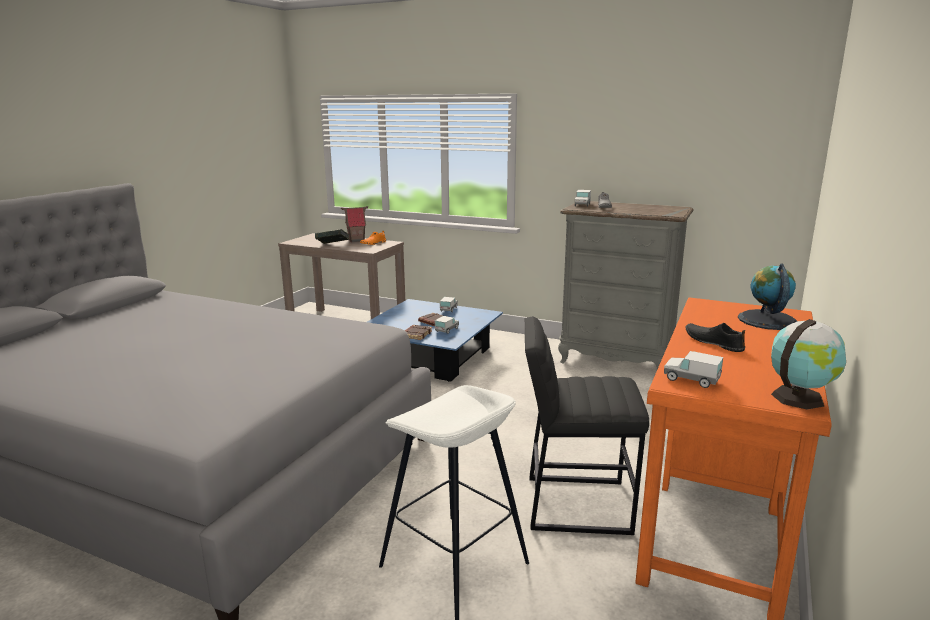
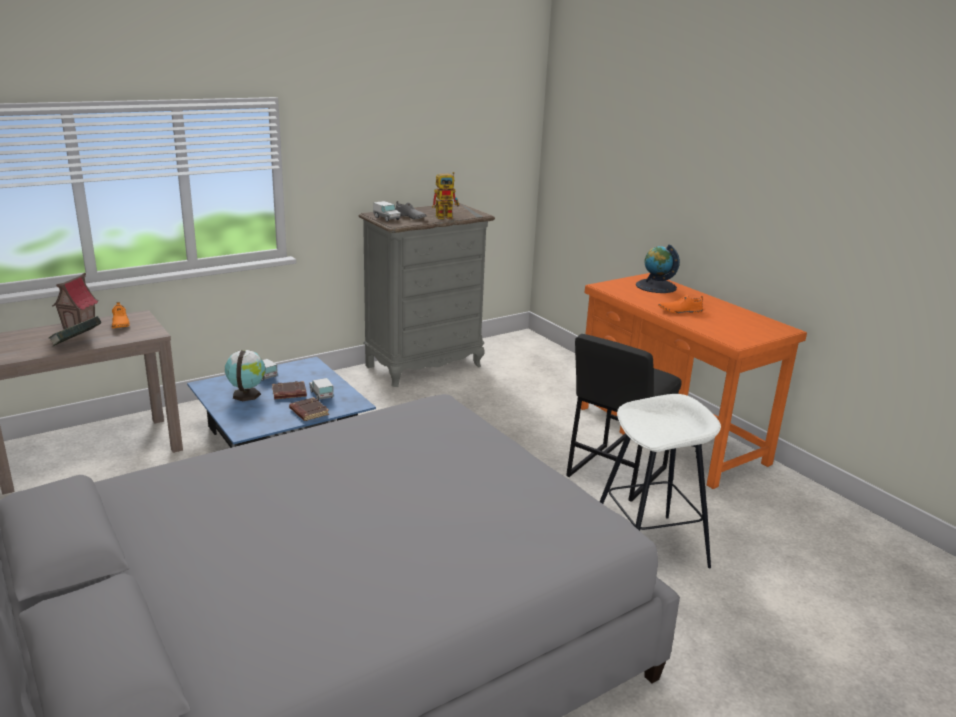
camera: 60 degrees left, 5 degrees up
(636, 211) = (447, 216): none -> toy robot
(691, 380) = (734, 336): toy truck -> none
(713, 342) = (679, 310): black shoe -> orange shoe
(799, 397) = (775, 325): globe -> globe (246, 394)

